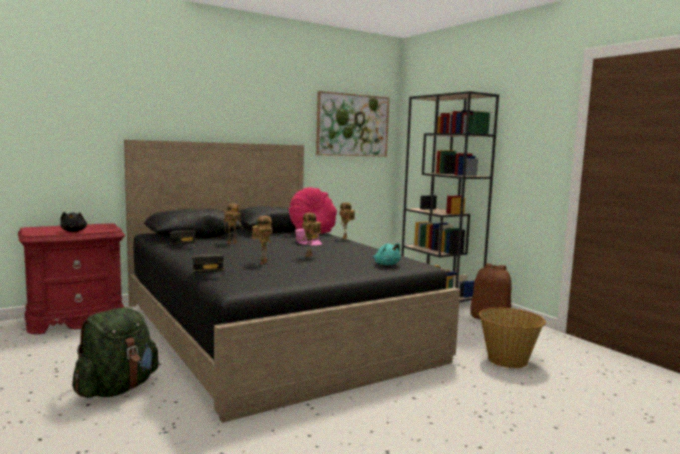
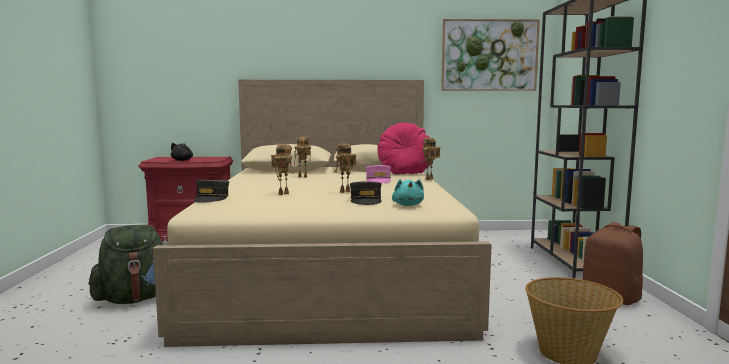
camera: 30 degrees right, 0 degrees up
(184, 245) = (256, 176): grey cap -> grey cap (366, 200)
(272, 330) = (331, 271): black bed -> beige bed

